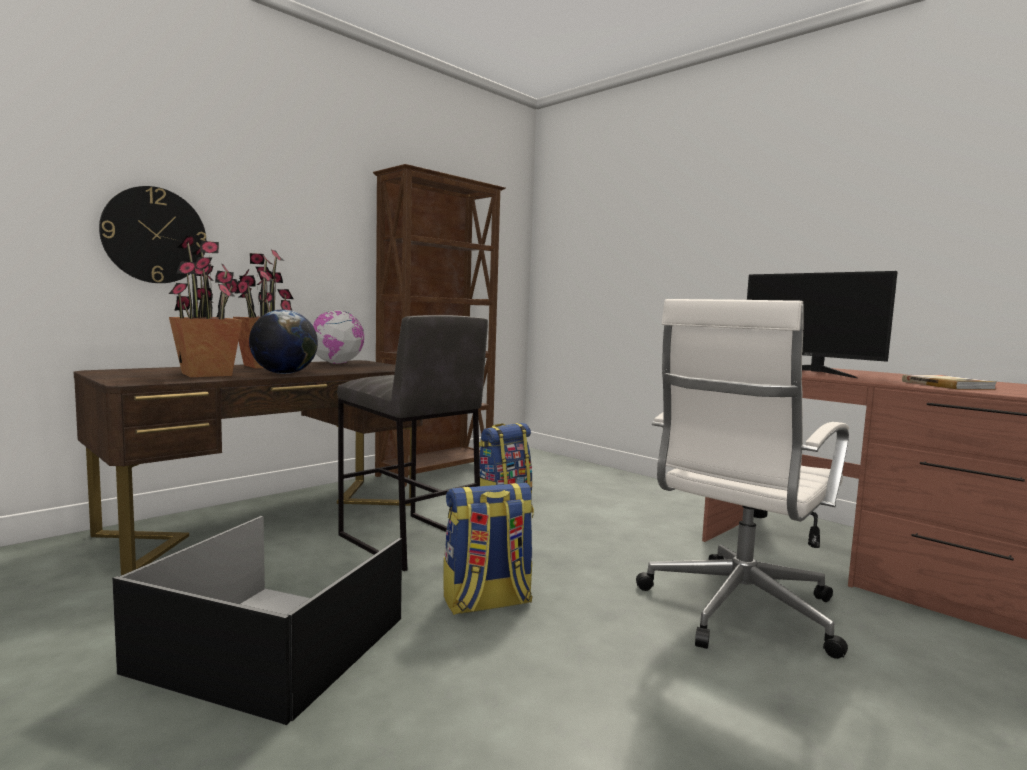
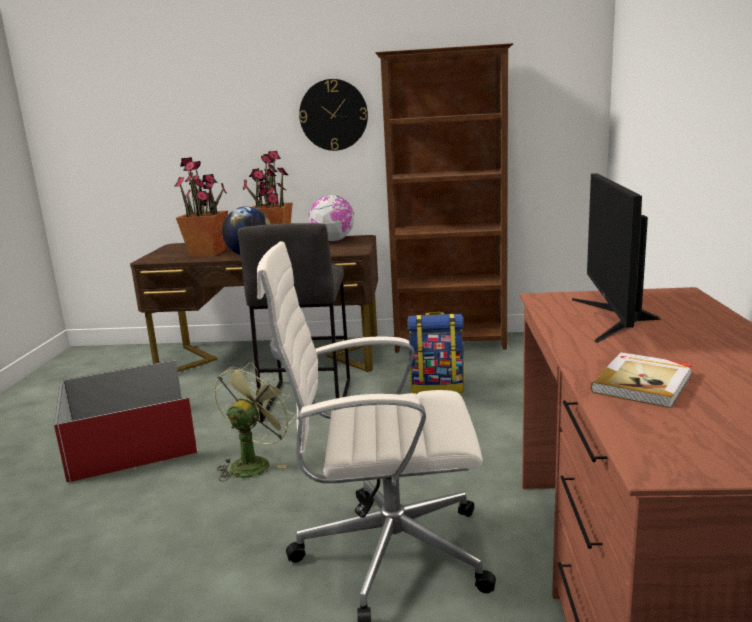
camera: 50 degrees right, 10 degrees up
(154, 235) = (208, 148): wall clock -> wall clock (333, 115)
(275, 645) = (131, 441): black storage box -> red storage box
(487, 602) = (254, 463): backpack -> green fan

